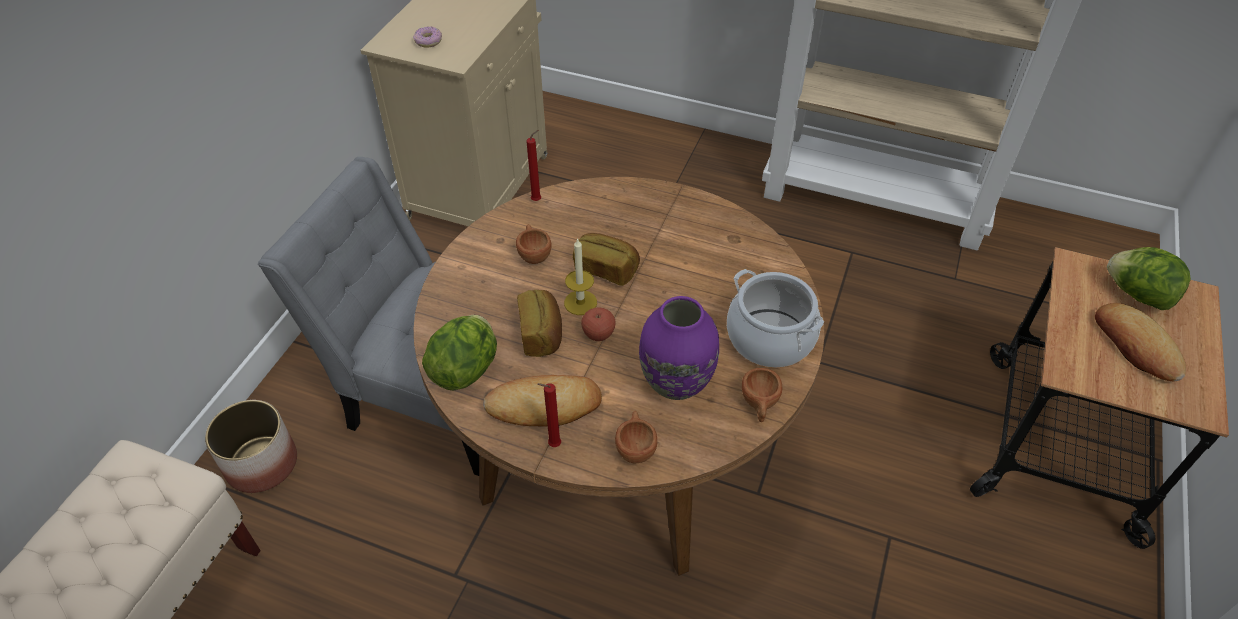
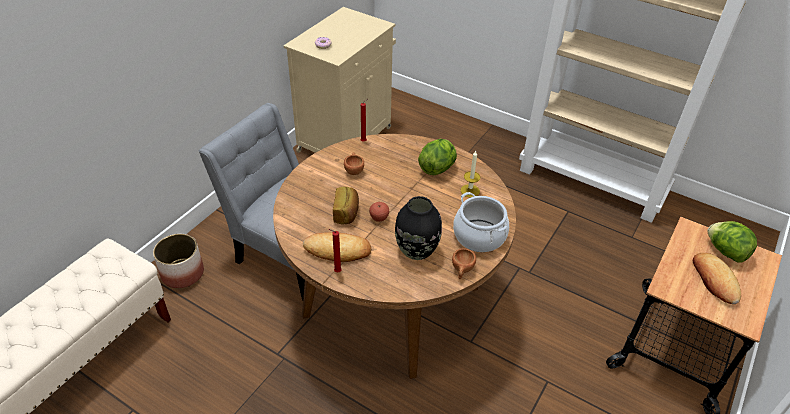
camera: 10 degrees right, 5 degrees down
(466, 369) = (299, 224): lettuce -> lettuce (437, 168)
(580, 302) = (373, 199): candle -> candle (470, 191)
(606, 269) = (393, 184): bread -> none
(635, 446) = (383, 280): brown cup -> none
(675, 382) = (416, 250): purple vase -> black vase

